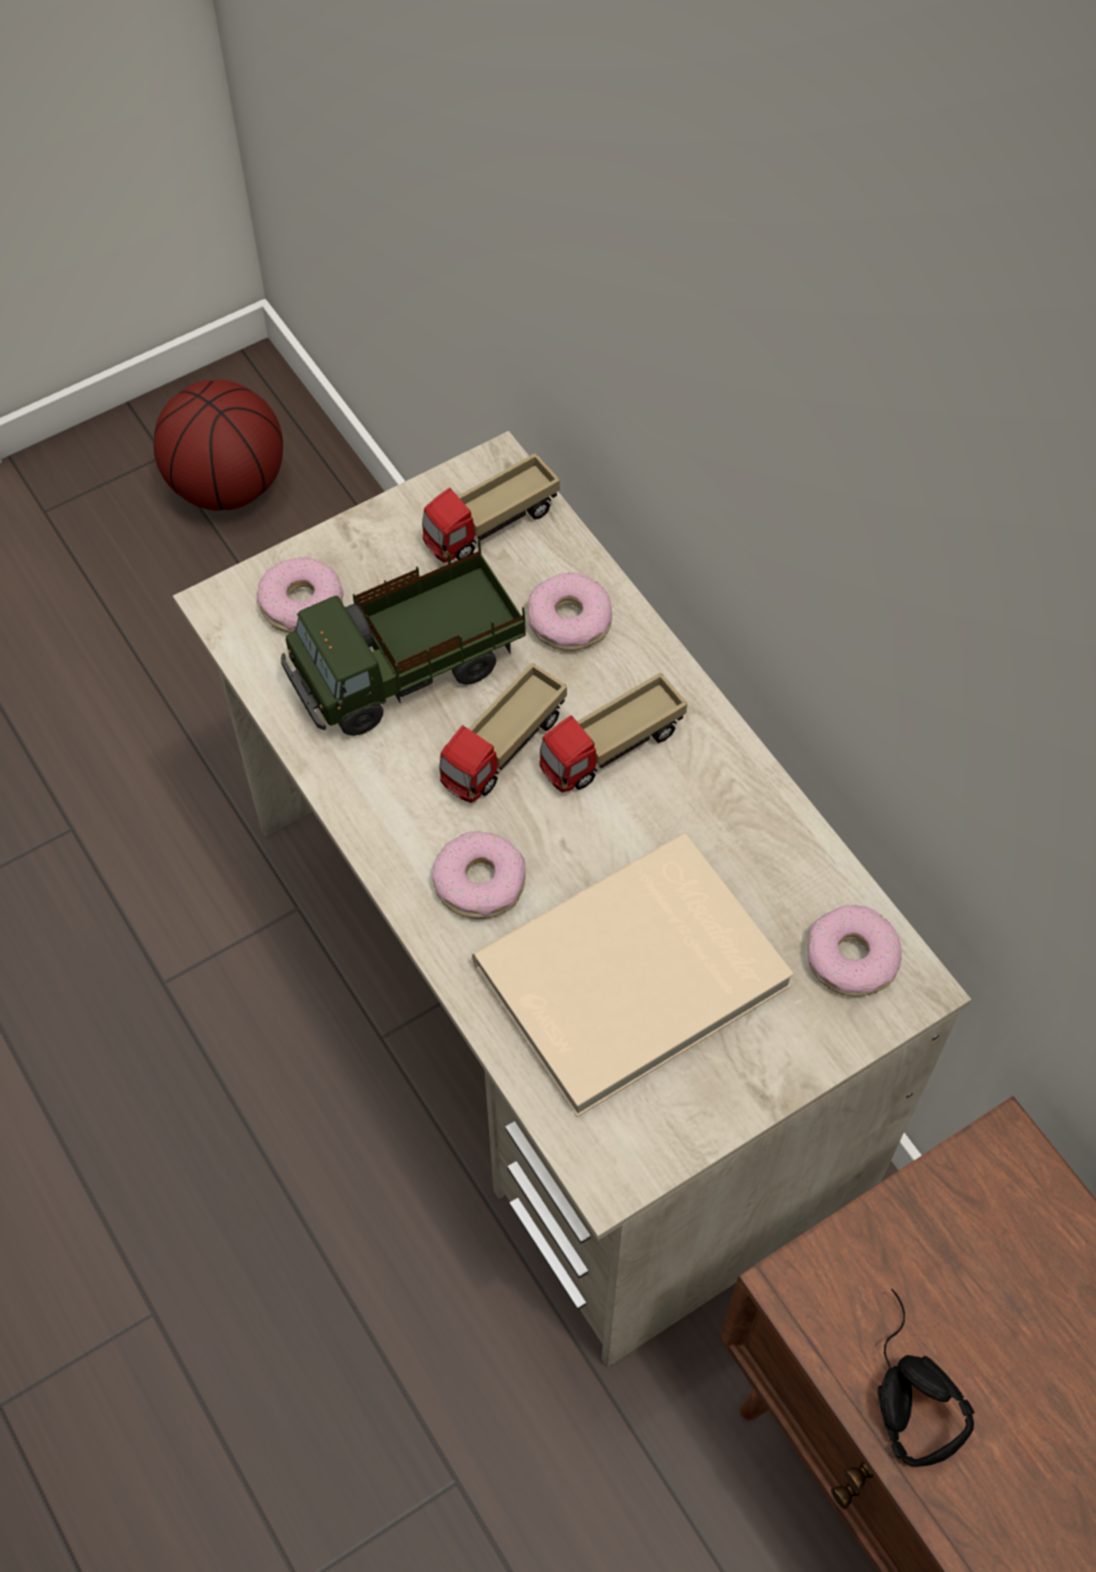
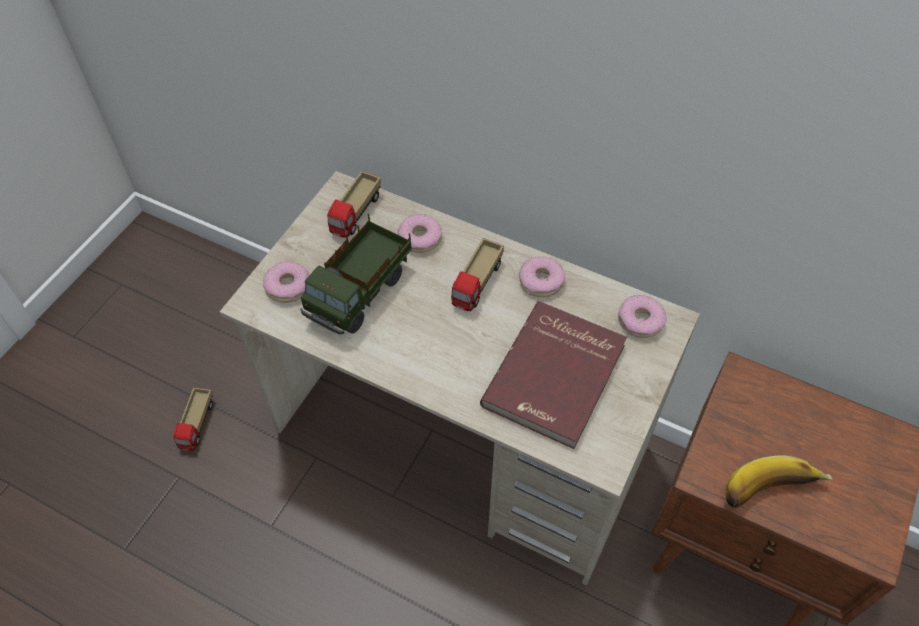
camera: 30 degrees left, 5 degrees down
(227, 486) = (162, 285): basketball -> none
(479, 883) = (458, 369): donut -> donut (541, 281)
(504, 750) = (429, 306): toy truck -> toy truck (197, 424)
(634, 980) = (557, 376): beige book -> red book
(899, 1385) = (770, 495): black headphones -> banana

